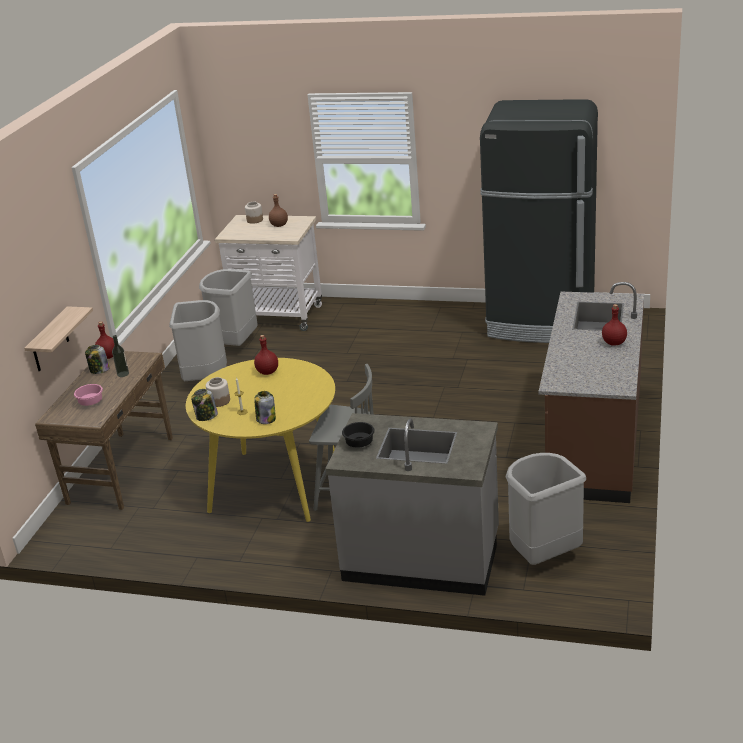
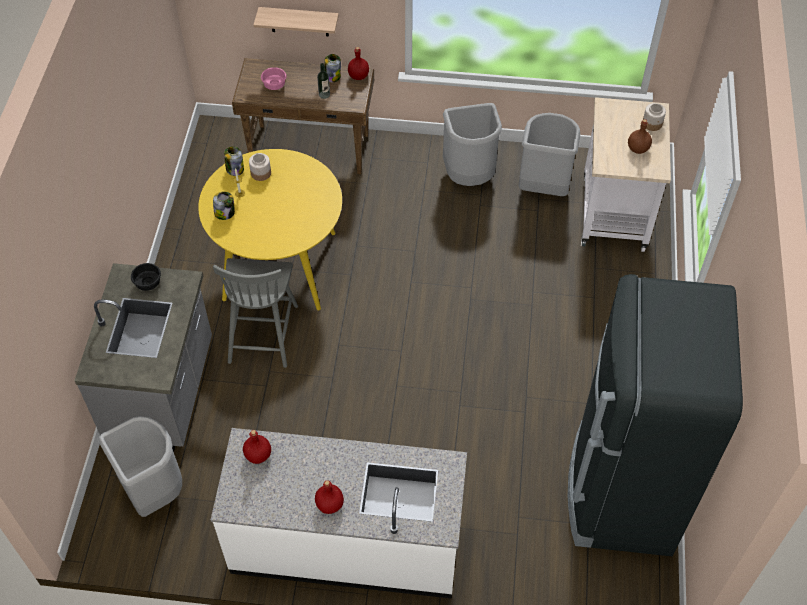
camera: 80 degrees right, 25 degrees up
(267, 372) = (313, 200): red bottle -> red bottle (258, 455)
(592, 441) = (347, 542): brown counter -> white counter

